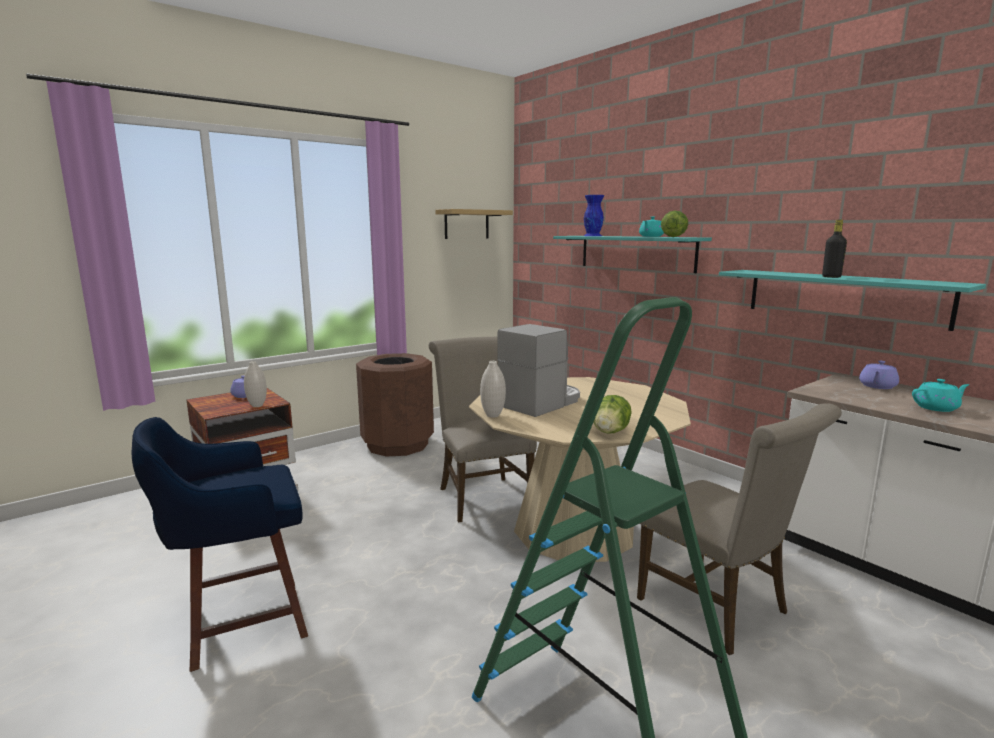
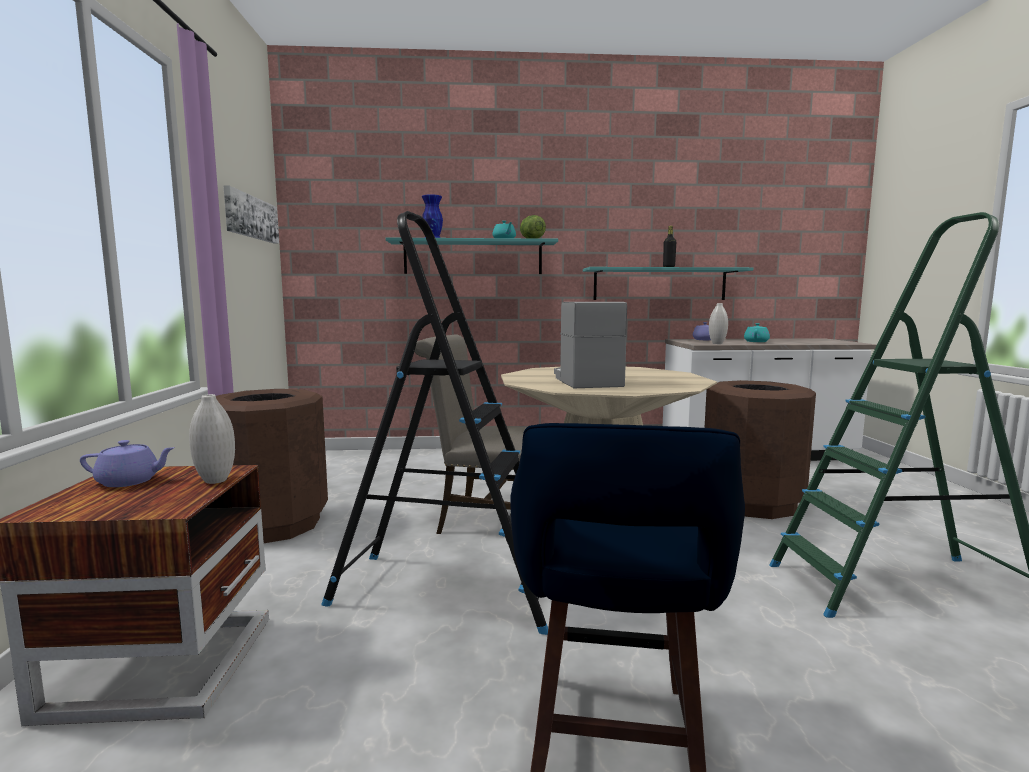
camera: 55 degrees left, 5 degrees down
(367, 521) = (449, 591): none -> black step ladder
(466, 224) = (251, 217): shelf -> picture
(493, 415) = (600, 392): white vase -> white vase (717, 343)
(610, 432) = (689, 382): lettuce -> none
(720, 609) = (752, 503): beige chair -> brown trash can

